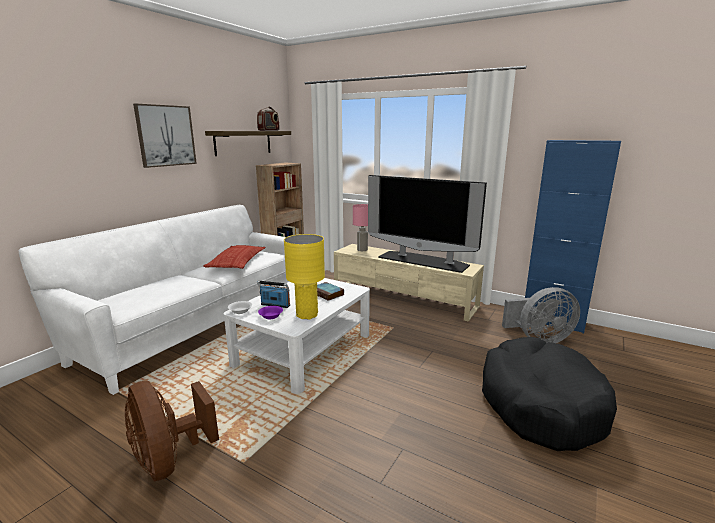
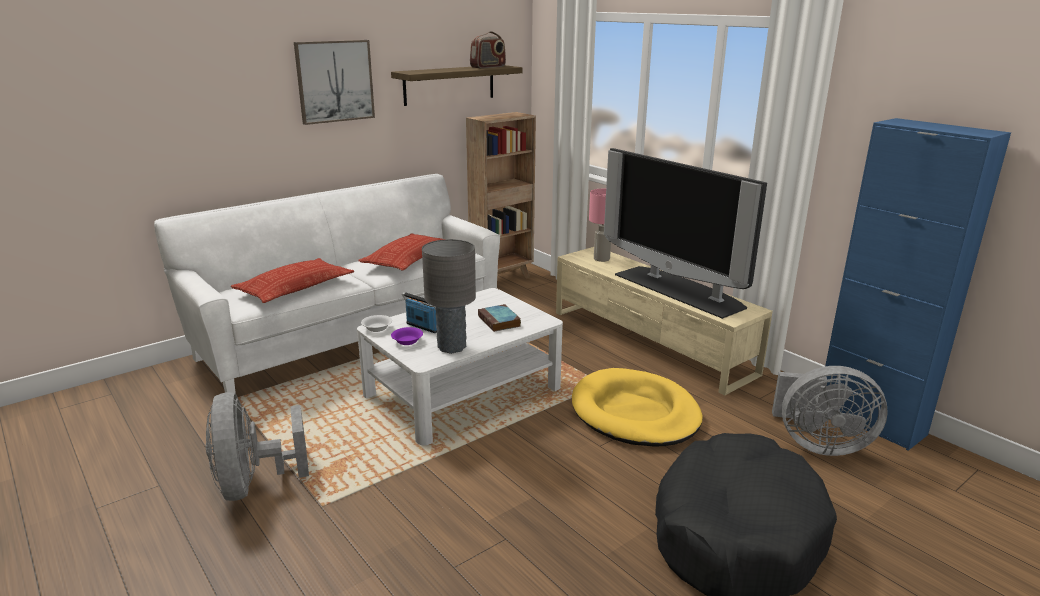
camera: 20 degrees right, 5 degrees up
(159, 291) = (295, 287): none -> pillow
(170, 459) = (253, 484): brown fan -> grey fan
(307, 315) = (451, 347): yellow table lamp -> grey table lamp
(425, 341) = (635, 413): none -> yellow dog bed

